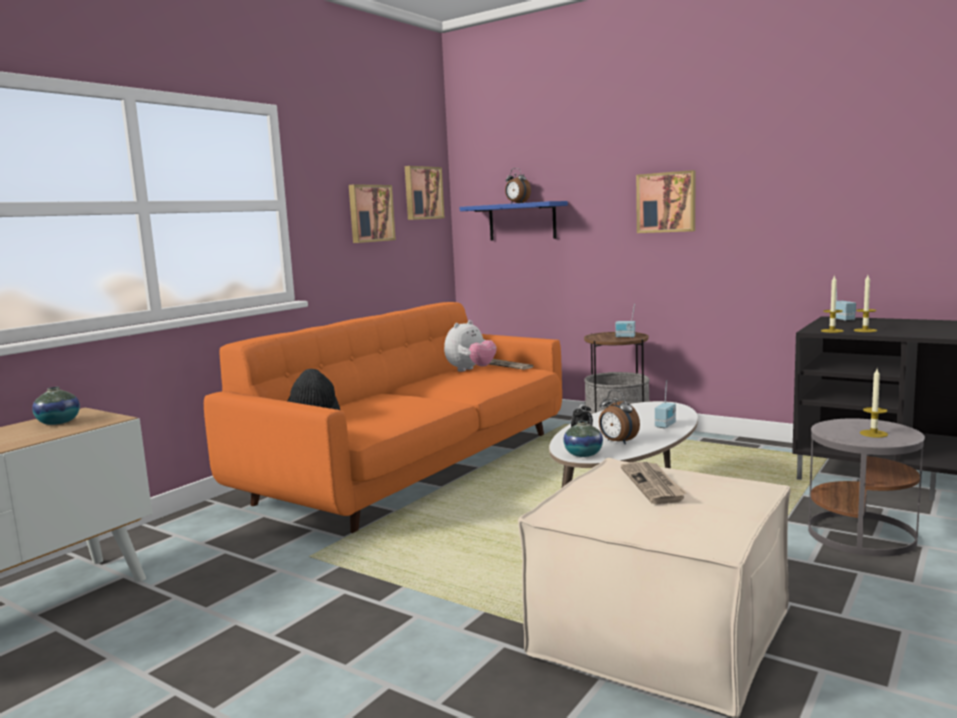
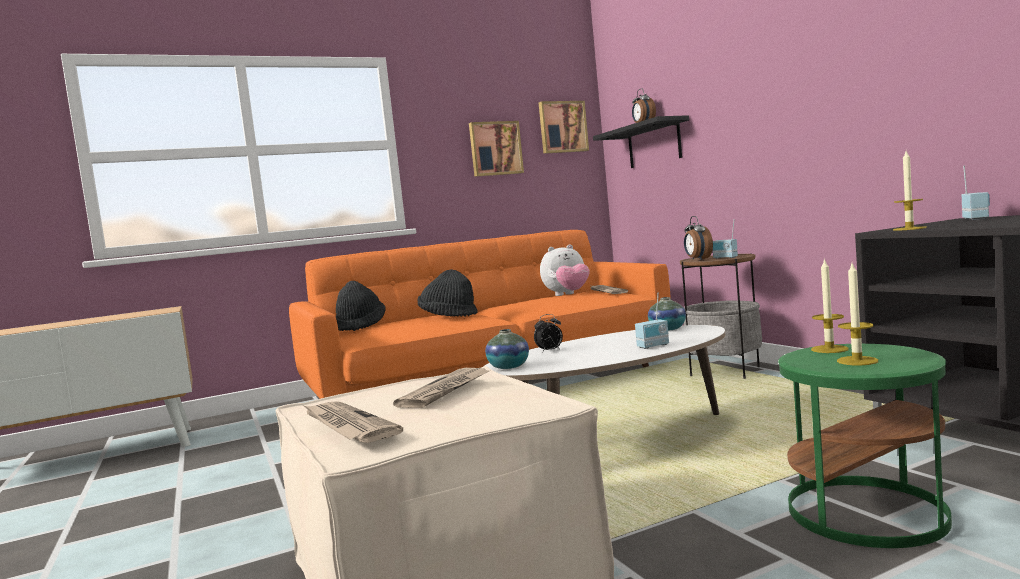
camera: 30 degrees right, 5 degrees down
(58, 422) = (137, 313): vase -> vase (667, 329)
(400, 401) = (448, 316): none -> black hat
(522, 221) = (654, 144): blue shelf -> black shelf
(617, 442) = (566, 358): alarm clock -> alarm clock (698, 259)
(653, 525) = (347, 425): none -> newspaper
(666, 202) = (777, 98): picture -> none
(861, 534) = (867, 512): grey side table -> green side table
(865, 330) = (960, 225): candle -> candle (829, 349)

